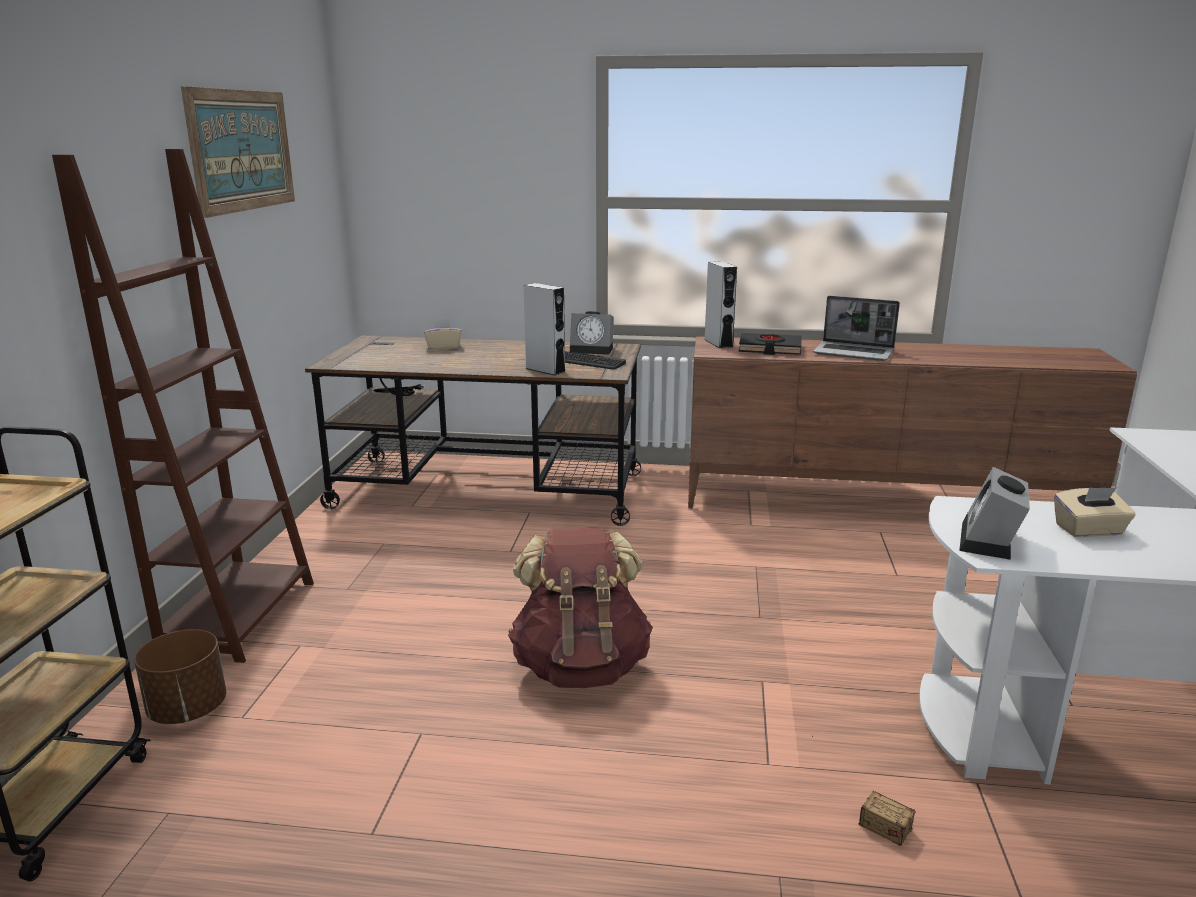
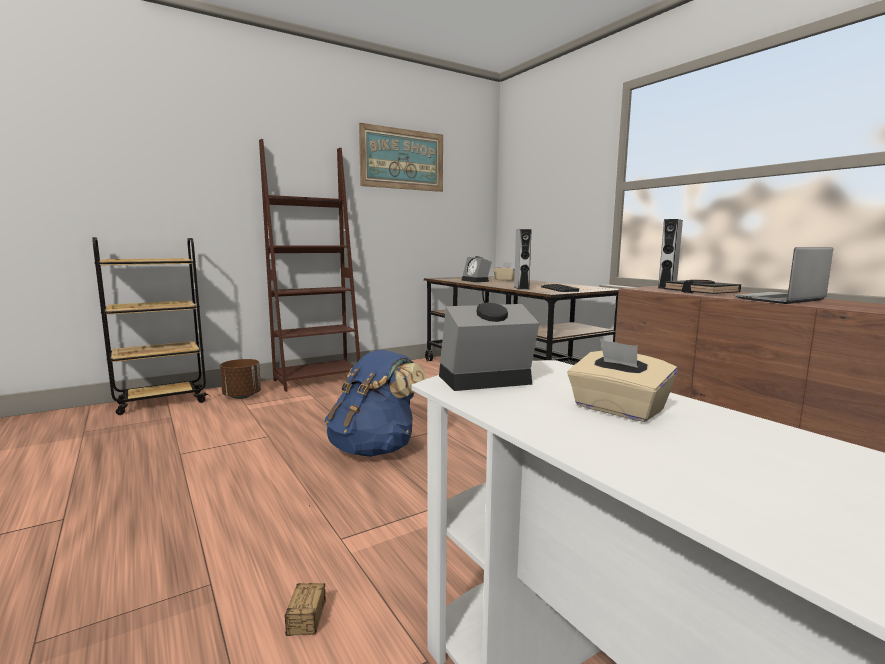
camera: 50 degrees right, 10 degrees down
(580, 666) = (375, 448): brown backpack -> blue backpack
(593, 350) = (582, 287): alarm clock -> alarm clock (476, 281)
(854, 353) = (780, 299): laptop -> laptop turned 75 degrees clockwise

